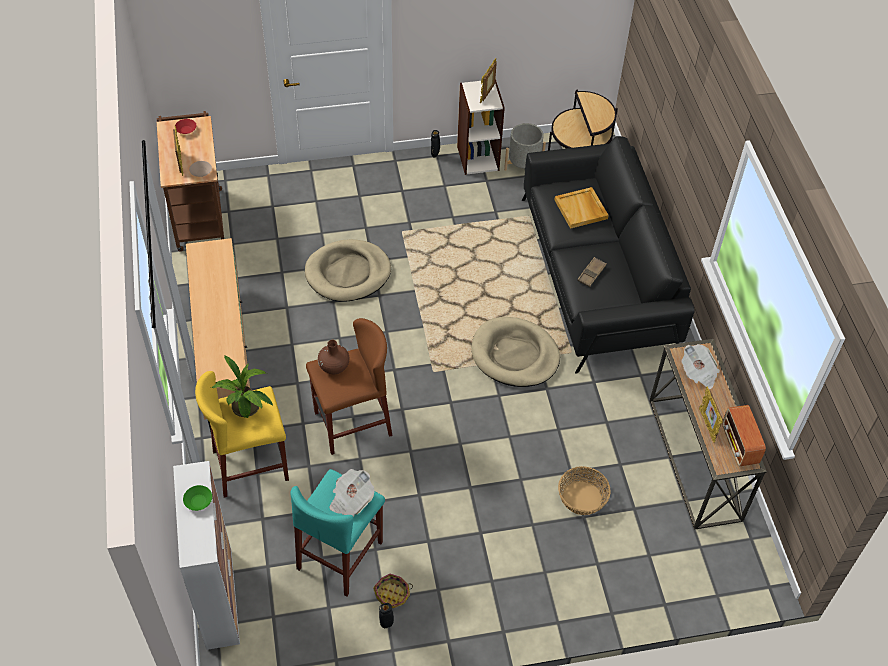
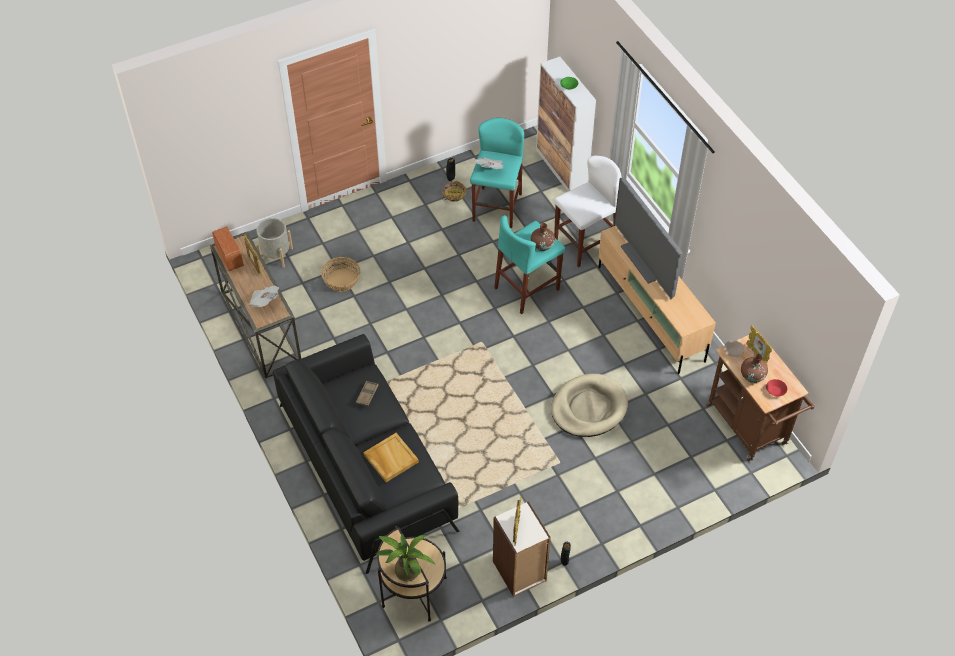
camera: 165 degrees right, 0 degrees up
(199, 147) = (752, 376): none -> brown vase
(216, 331) = (645, 260): none -> television
(246, 410) = (588, 203): potted plant -> potted plant (405, 568)
(251, 465) = (585, 244): yellow stool -> white stool
(352, 423) = (527, 288): brown stool -> turquoise stool
(515, 355) = (420, 372): beige dog bed -> none
(523, 166) = (469, 574): grey planter -> grey planter (276, 255)

